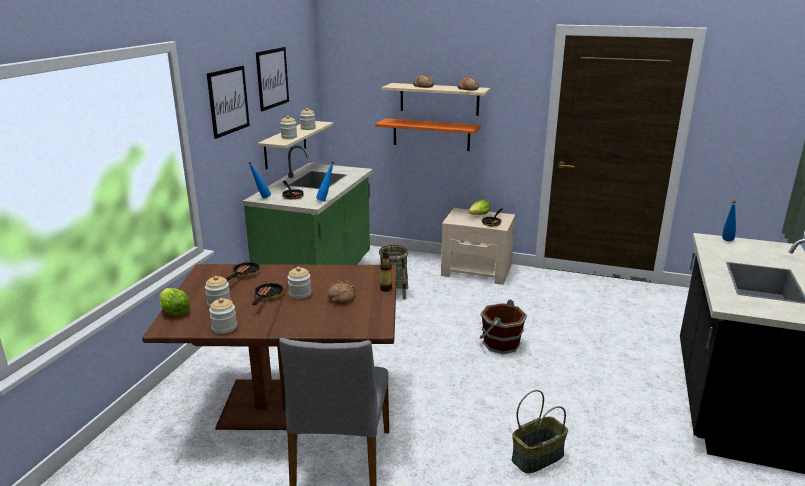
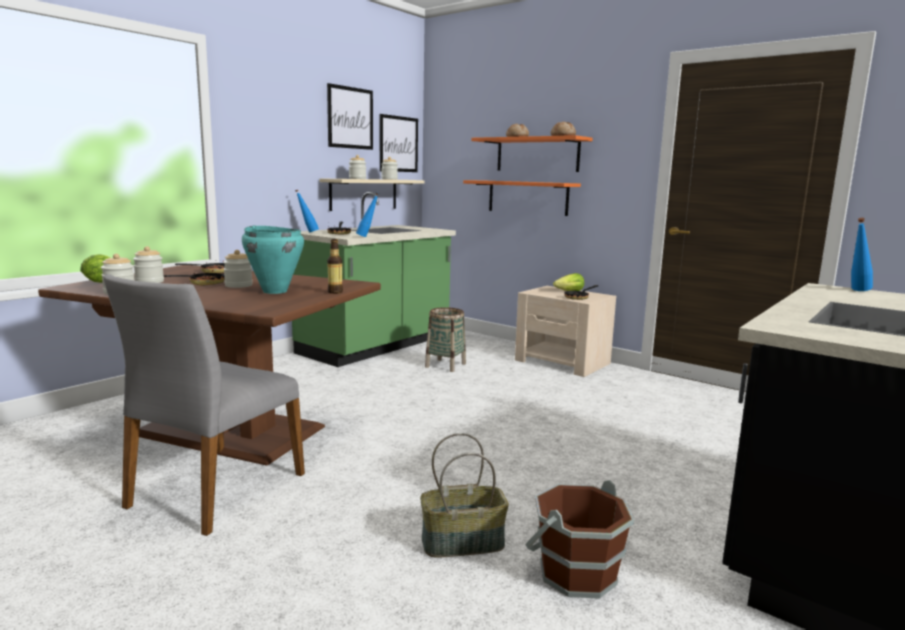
camera: 20 degrees right, 10 degrees down
(228, 101) = (279, 120): picture -> picture (398, 144)
(341, 297) = (275, 291): bread -> turquoise cooking pot
(439, 99) = (537, 155): beige shelf -> orange shelf
(500, 344) = (527, 424): brown bucket -> brown bucket (576, 573)

